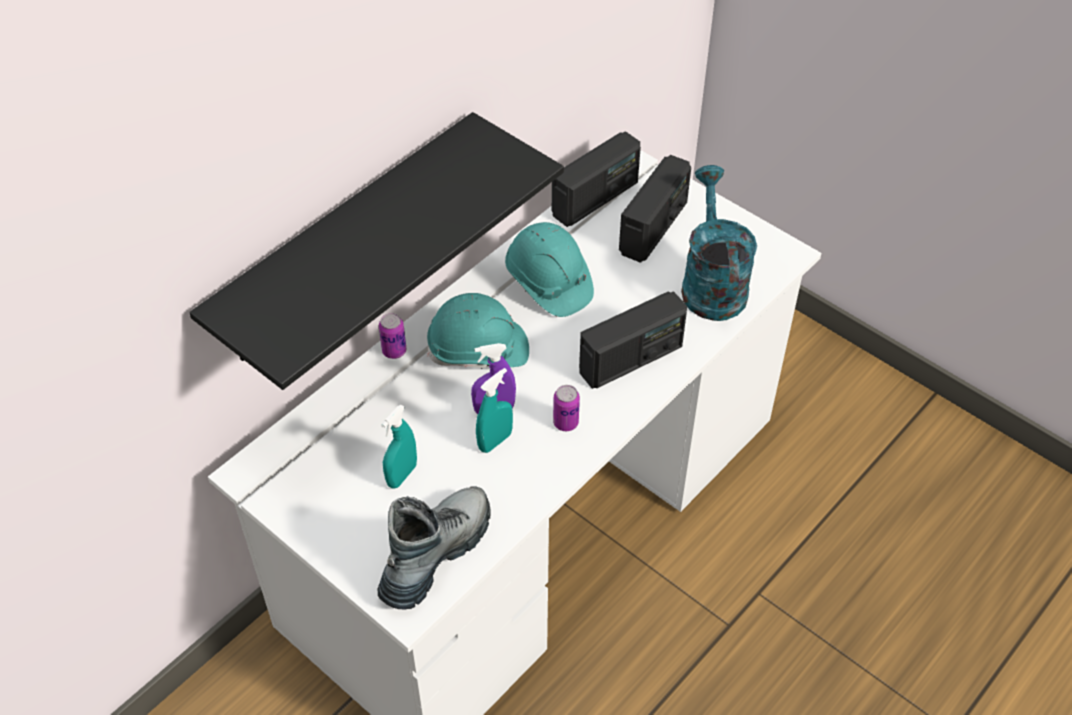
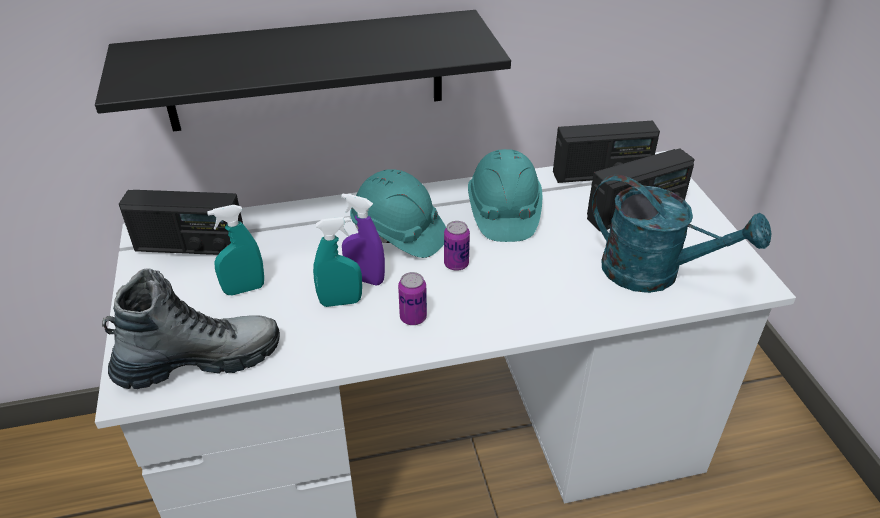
camera: 35 degrees right, 10 degrees down
(394, 351) = (336, 205): can -> can (456, 264)
(631, 359) = (521, 297): radio -> radio (190, 246)
(711, 283) = (654, 273): turquoise watering can -> turquoise watering can turned 90 degrees clockwise

